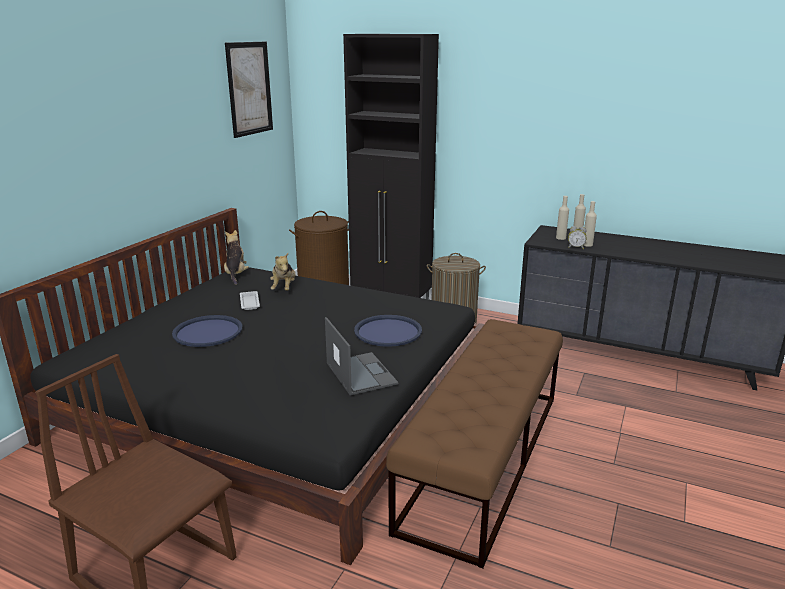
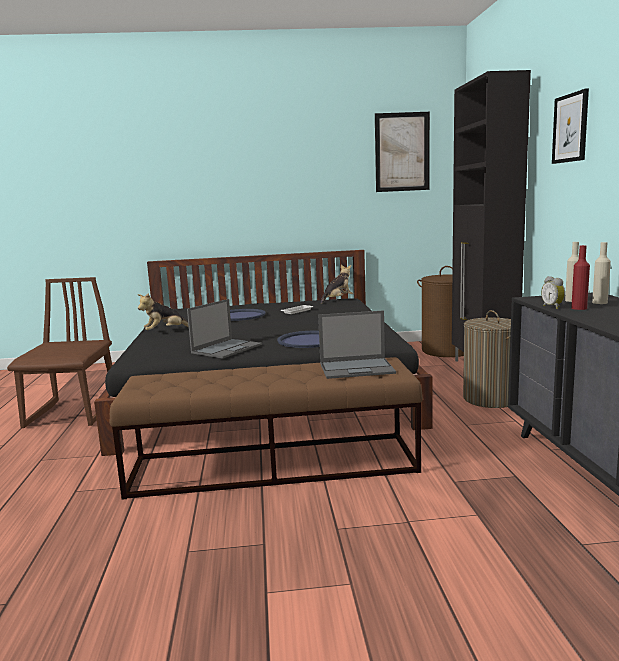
camera: 60 degrees right, 10 degrees down
(284, 288) = (337, 310): plush toy -> plush toy (165, 332)
(495, 95) = (570, 128): none -> picture
(510, 340) = (357, 368): none -> laptop
(587, 244) = (579, 308): beige bottle -> red bottle

